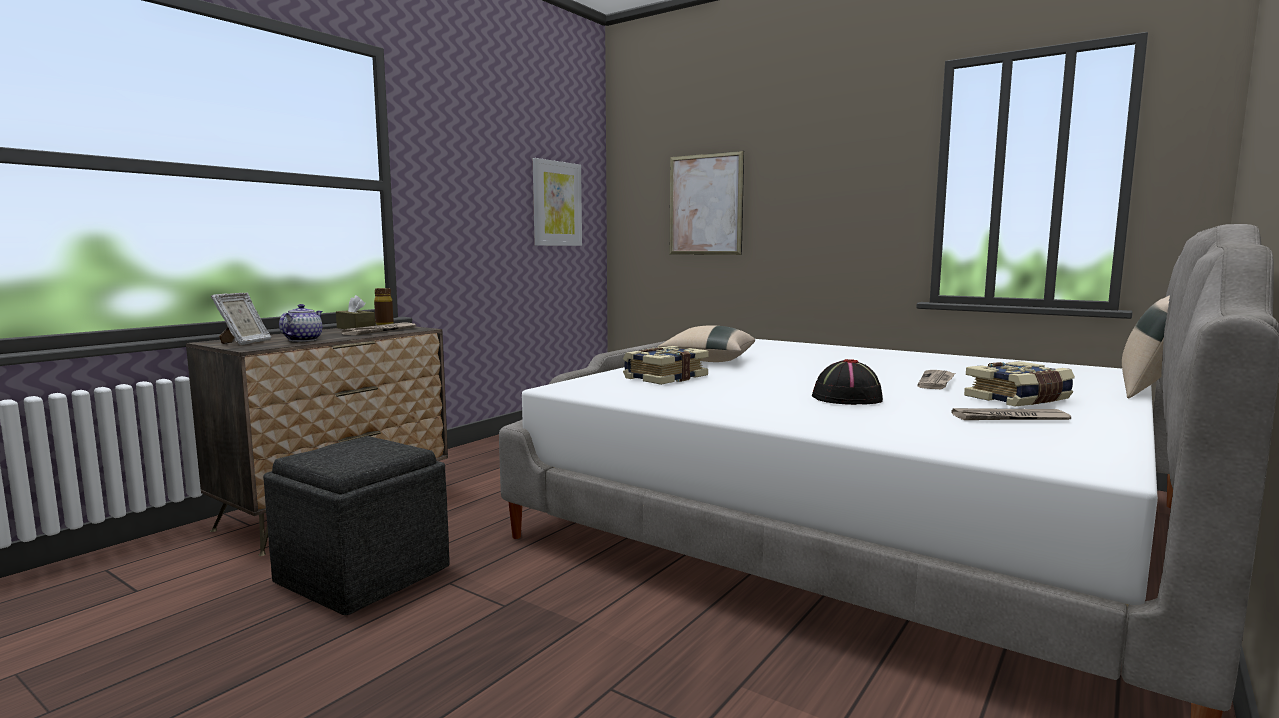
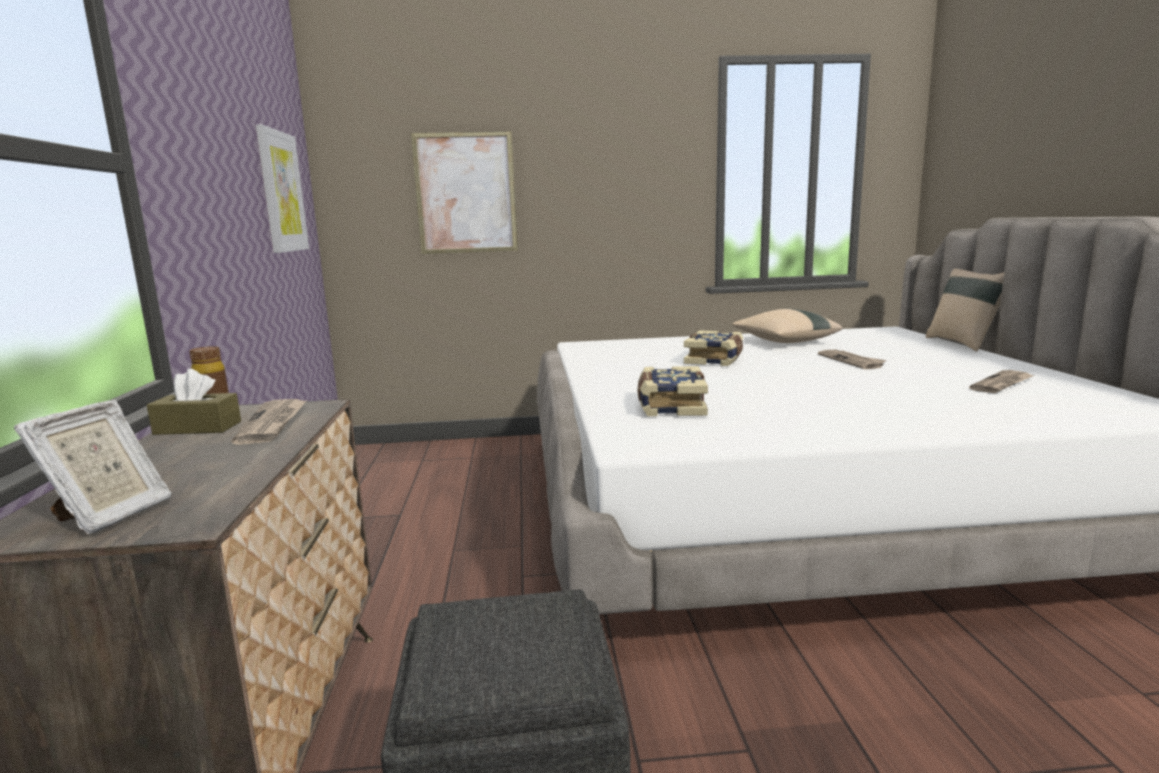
camera: 40 degrees left, 5 degrees up
(244, 343) = (109, 515): picture frame -> picture frame turned 45 degrees clockwise
(303, 340) = (216, 475): teapot -> none
(708, 360) = (625, 376): beige pillow -> beige pillow (784, 342)
(846, 399) = (871, 392): black hat -> none
(1019, 399) = (944, 366): book -> book (715, 360)

